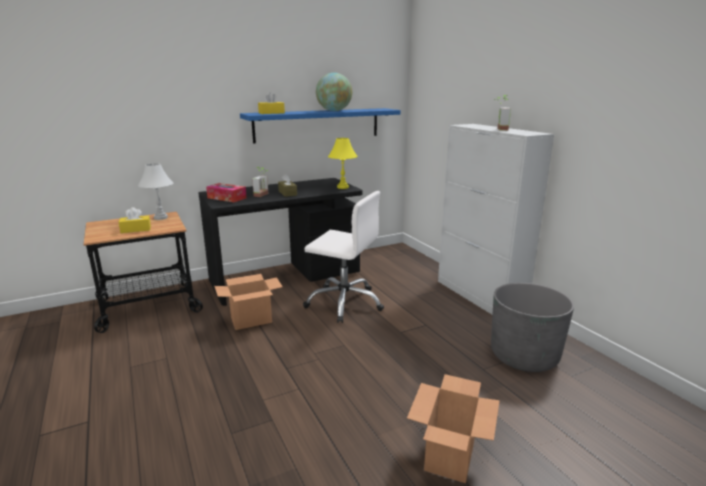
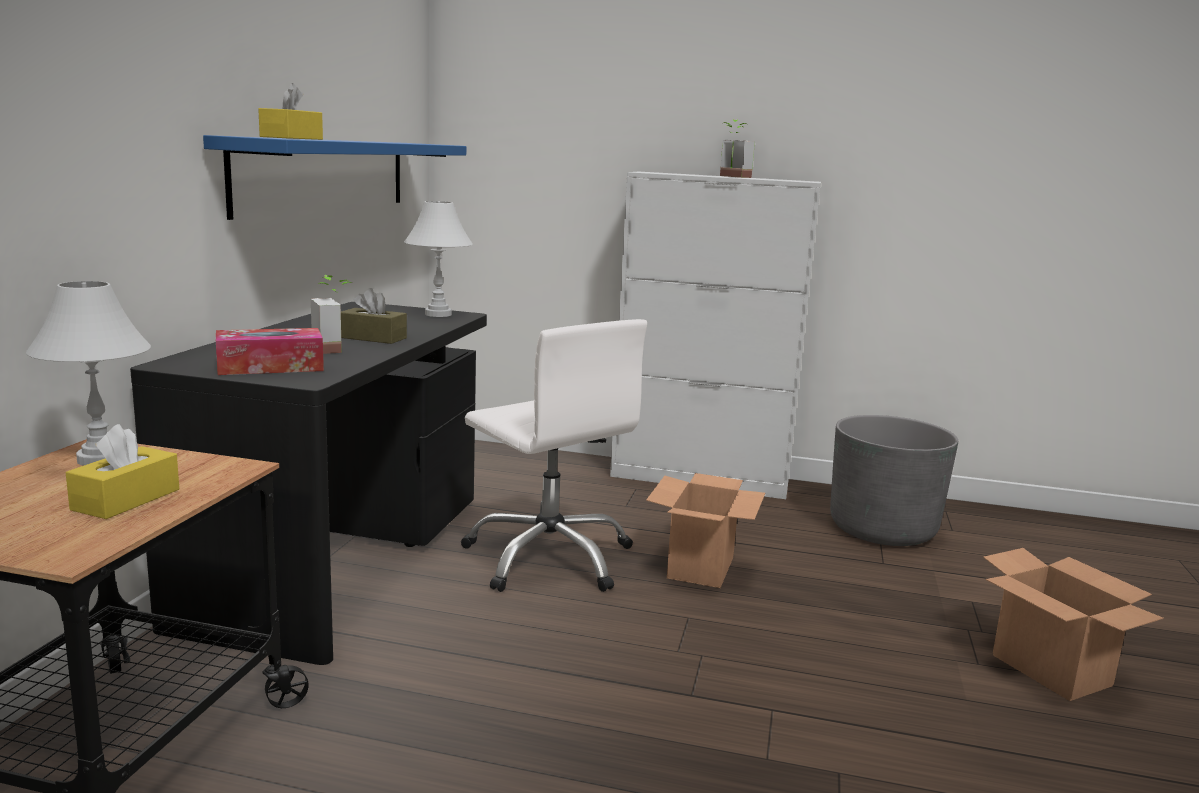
camera: 50 degrees left, 5 degrees down
(251, 320) = (453, 658): cardboard box -> cardboard box (700, 567)
(334, 111) = (375, 141): globe -> none
(343, 187) = (438, 314): yellow table lamp -> white table lamp
(344, 302) = (549, 557): white office chair -> white office chair turned 75 degrees clockwise

